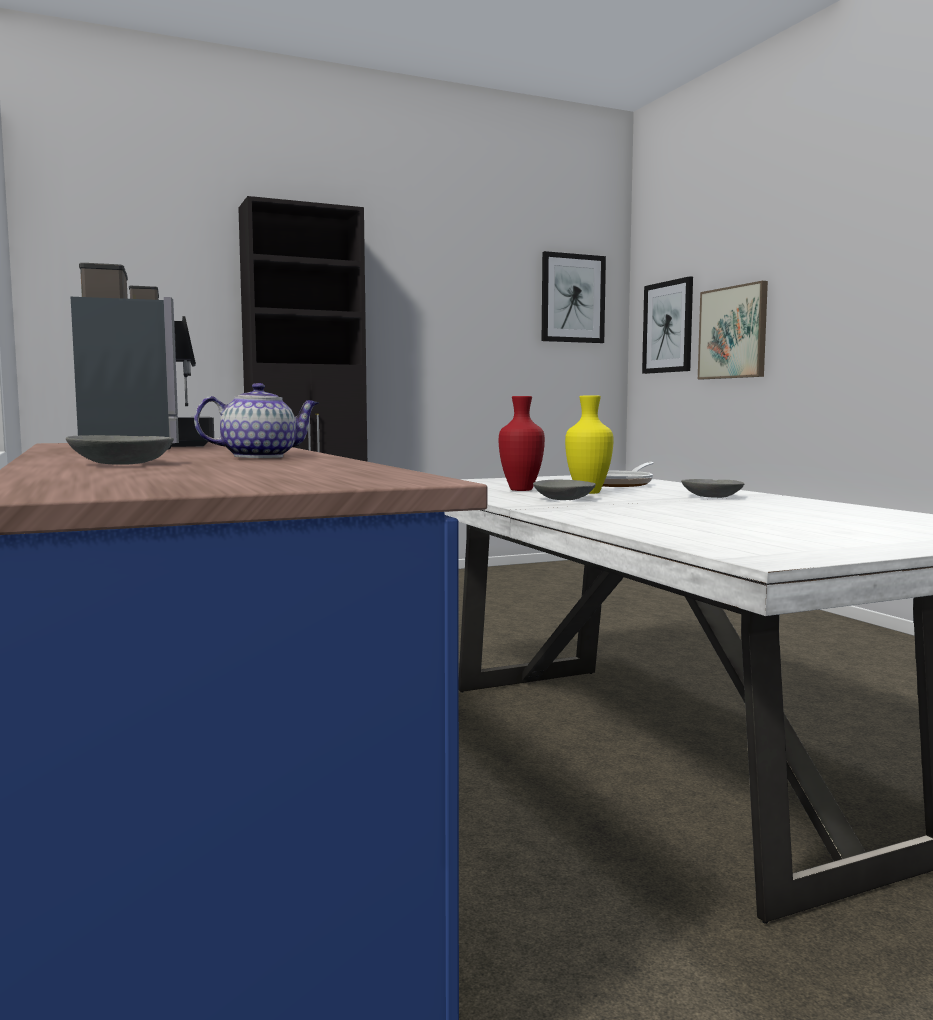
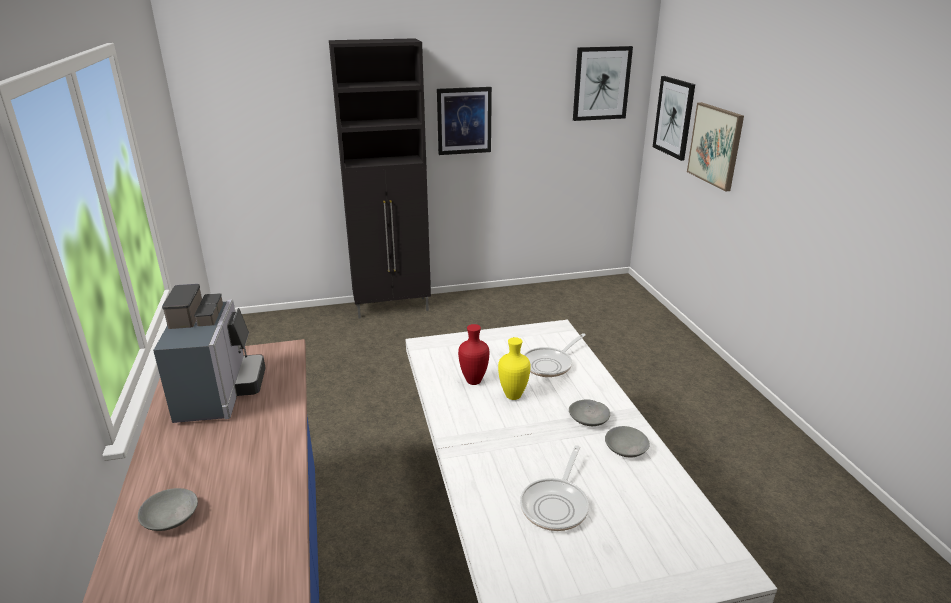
camera: 10 degrees right, 20 degrees up
(260, 456) = (257, 480): teapot -> none
(408, 330) = (464, 121): none -> picture
(564, 499) = (486, 418): grey bowl -> grey bowl (626, 449)
(731, 520) = (556, 504): none -> frying pan

